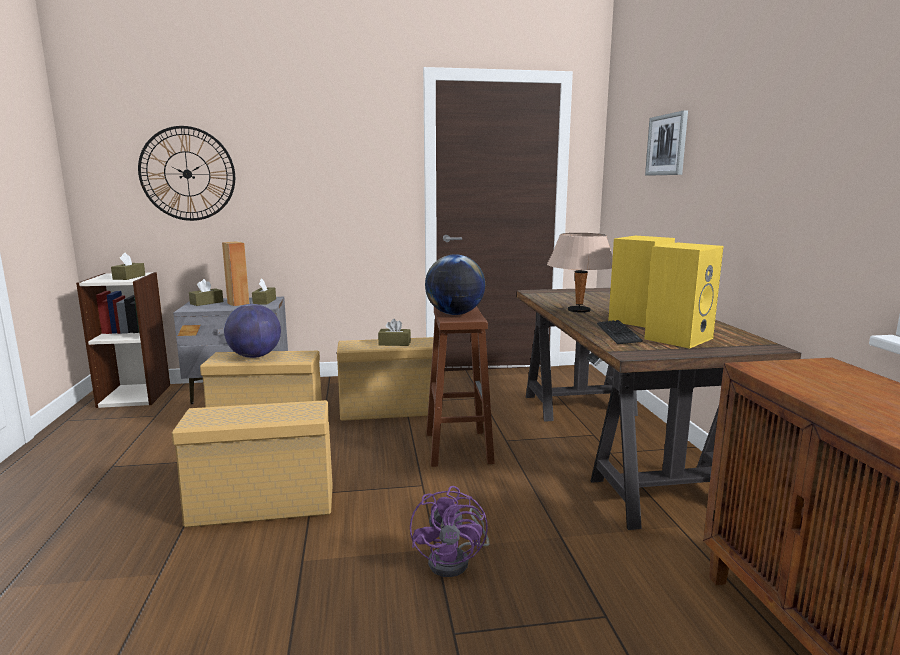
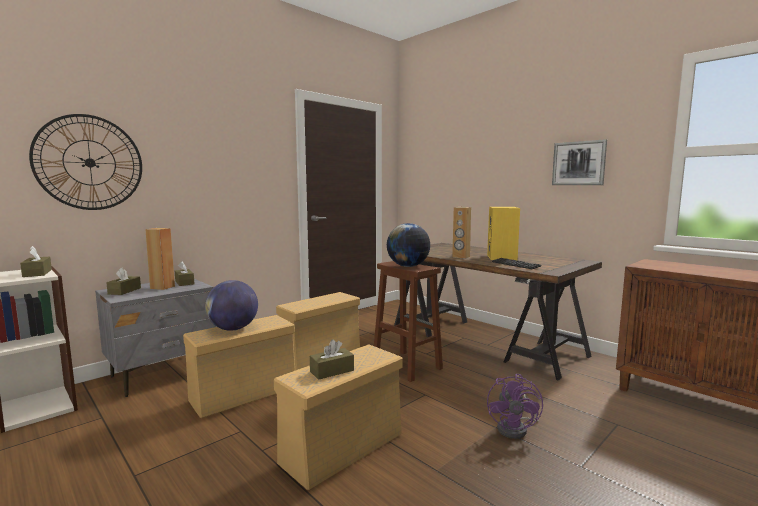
camera: 35 degrees left, 5 degrees down
(394, 343) = (324, 300): brown tissue box -> brown tissue box (332, 371)
(456, 561) = (516, 429): purple fan -> purple fan turned 45 degrees clockwise
(579, 311) = (461, 257): beige table lamp -> brown speaker
(667, 145) = (468, 154): picture -> picture (578, 163)
(678, 338) = (544, 263): yellow speaker -> none

